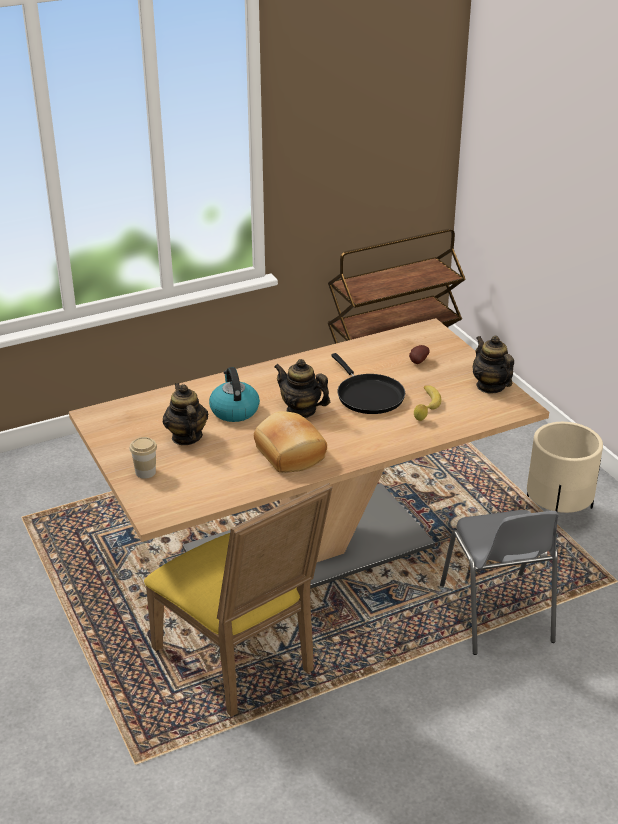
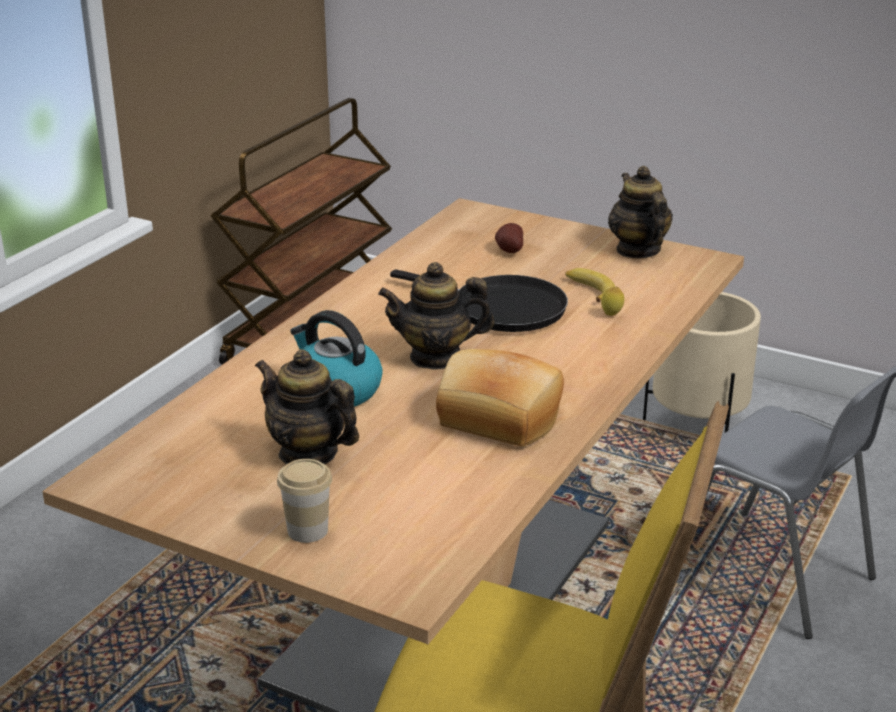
camera: 35 degrees left, 5 degrees down
(490, 386) = (637, 250): teapot -> teapot turned 45 degrees clockwise

